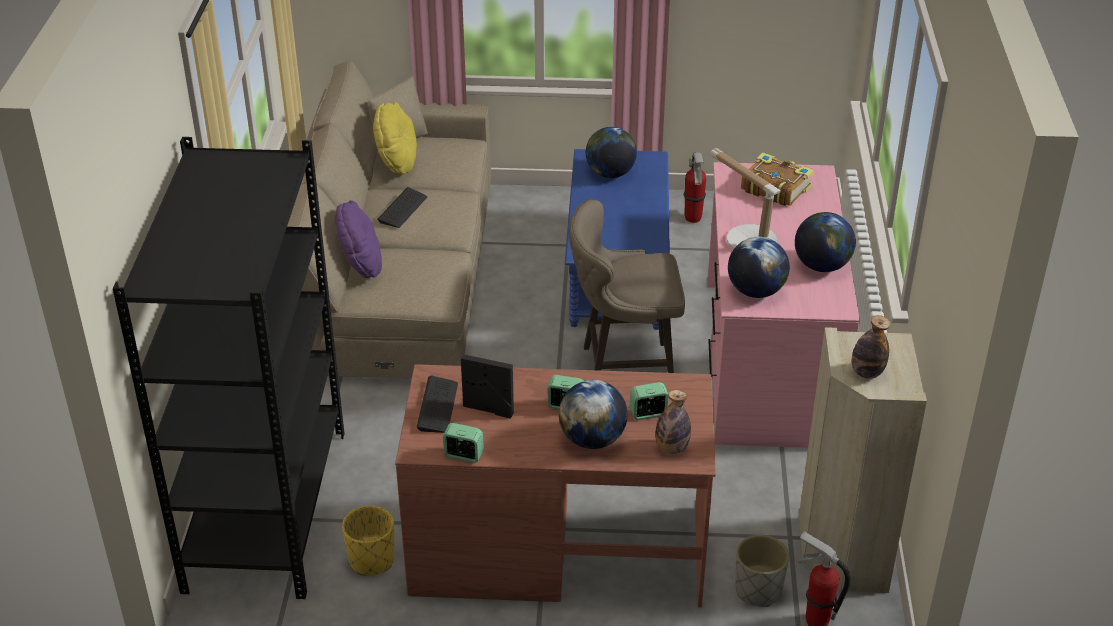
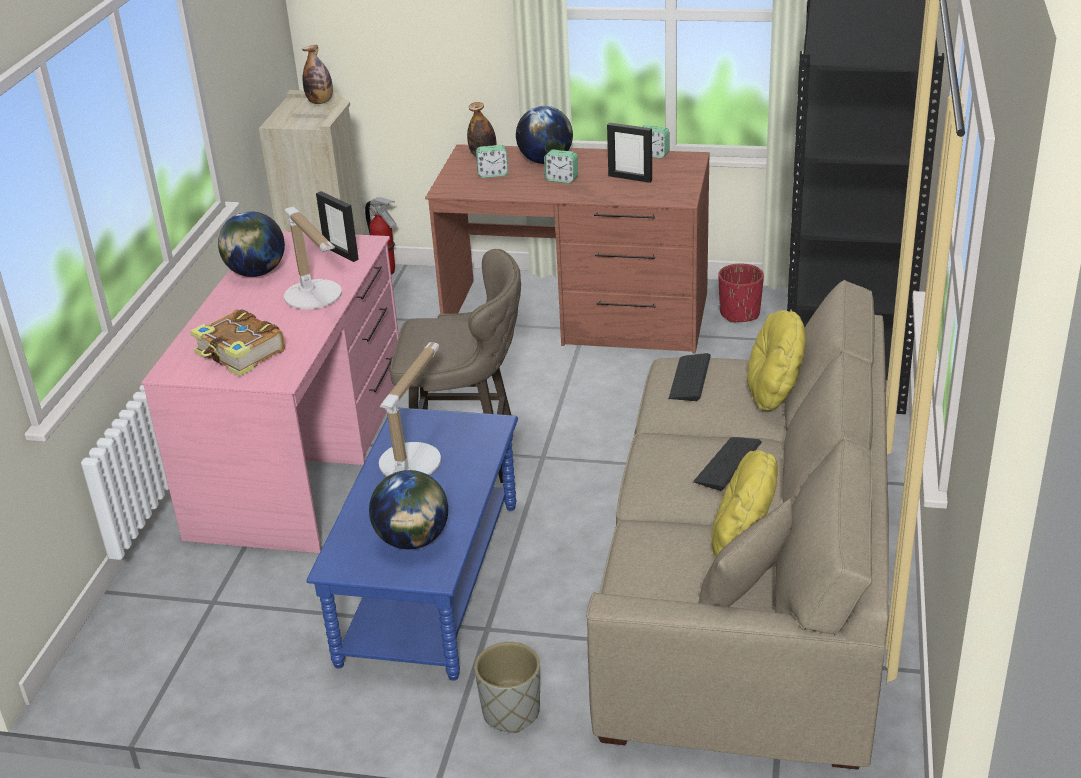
camera: 170 degrees left, 5 degrees down
(361, 268) = (774, 396): purple pillow -> yellow pillow
(371, 560) = (740, 314): yellow planter -> red planter
(437, 406) = (674, 180): keyboard -> keyboard (690, 378)
(632, 224) = (414, 459): none -> table lamp
(693, 218) = (281, 666): fire extinguisher -> none
(756, 291) = (342, 253): globe -> picture frame
(758, 590) = (420, 289): grey planter -> grey planter (511, 713)

